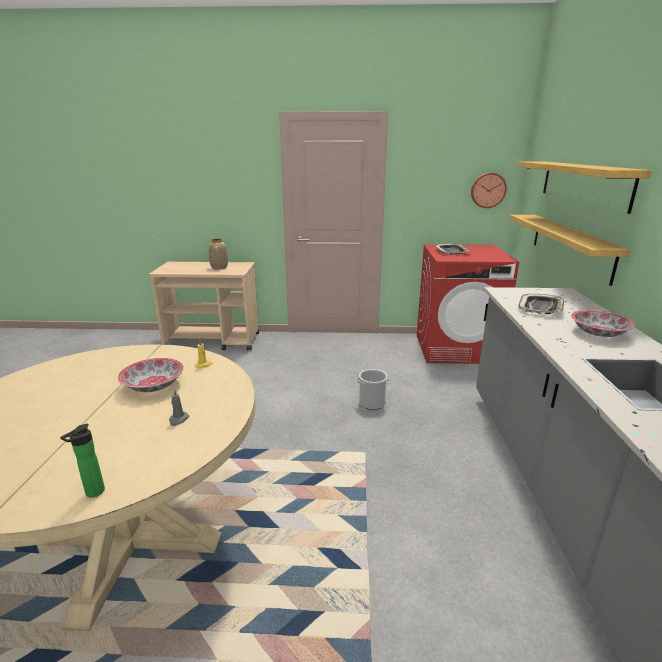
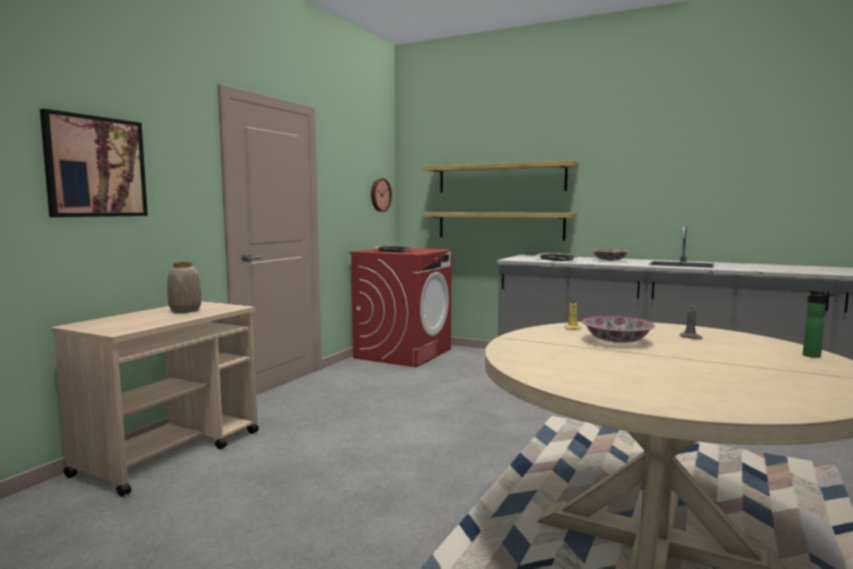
camera: 65 degrees left, 15 degrees down
(191, 179) = (95, 167): none -> picture
(372, 403) = (469, 399): bucket -> none

